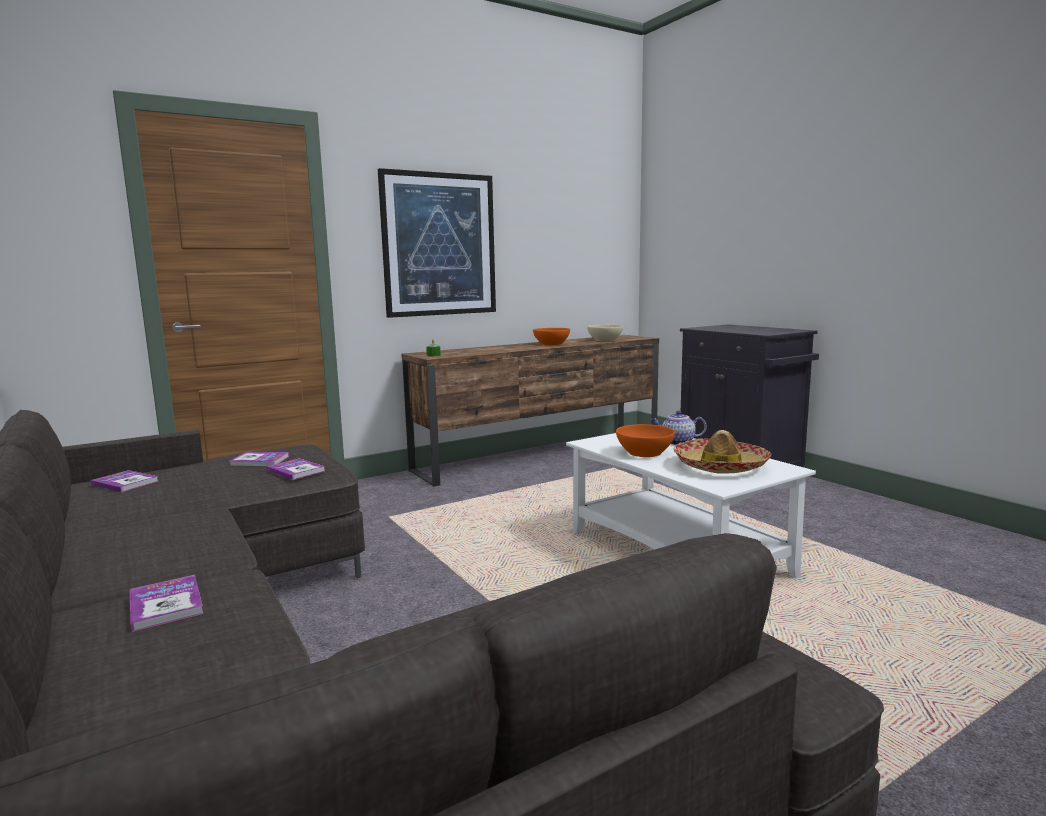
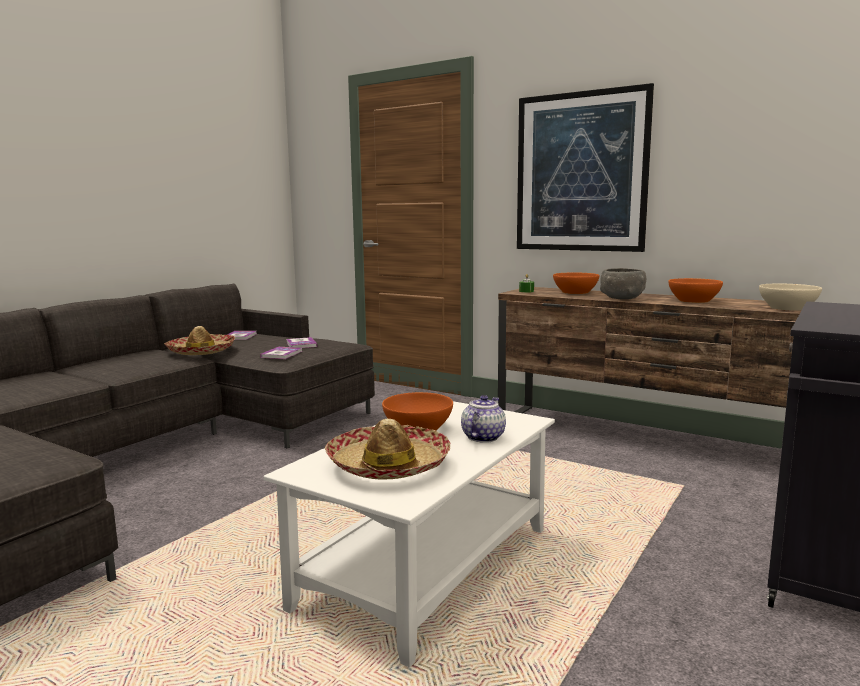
camera: 65 degrees right, 0 degrees up
(166, 605) = (45, 381): book -> none
(175, 505) = (201, 351): none -> hat
(465, 350) = (575, 292): none -> orange bowl
(517, 349) = (622, 298): none -> grey bowl
(677, 442) = (483, 437): teapot -> teapot turned 45 degrees clockwise

